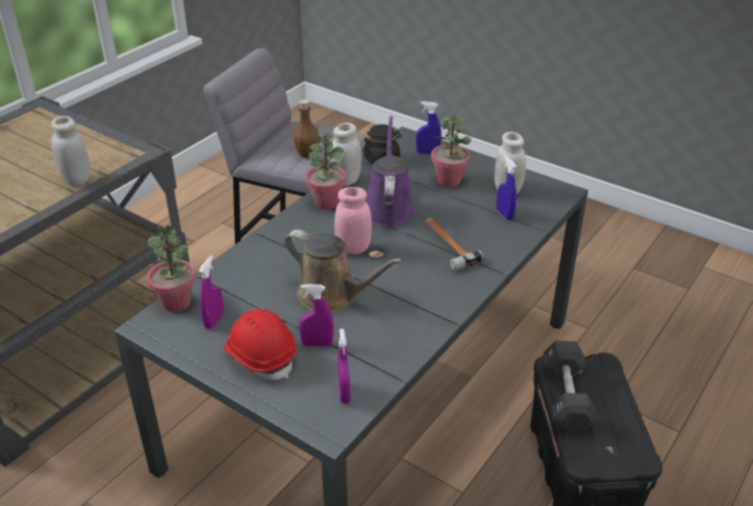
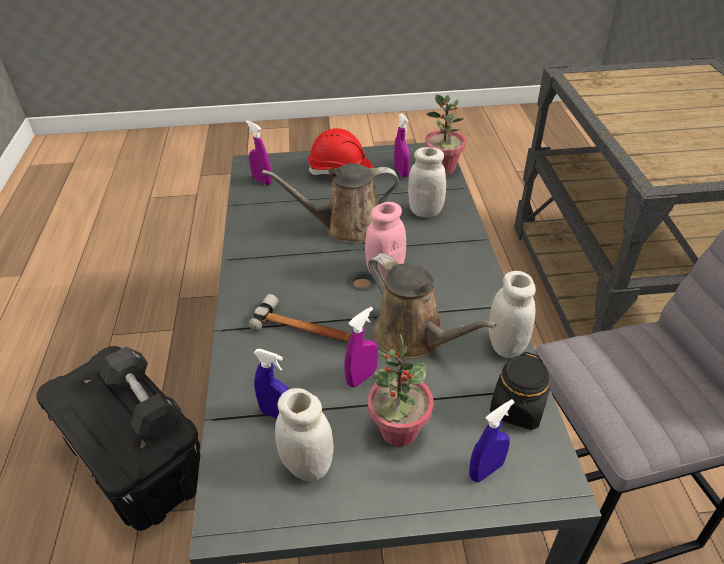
camera: 140 degrees right, 5 degrees up
(76, 179) = (633, 140): white jar -> white jar (425, 211)
(307, 153) = (610, 359): brown bottle -> none
(317, 344) = (315, 194): purple spray bottle -> purple spray bottle (361, 377)
(326, 202) = (480, 304): potted plant -> none
(388, 208) = (413, 337): purple watering can -> brown watering can

